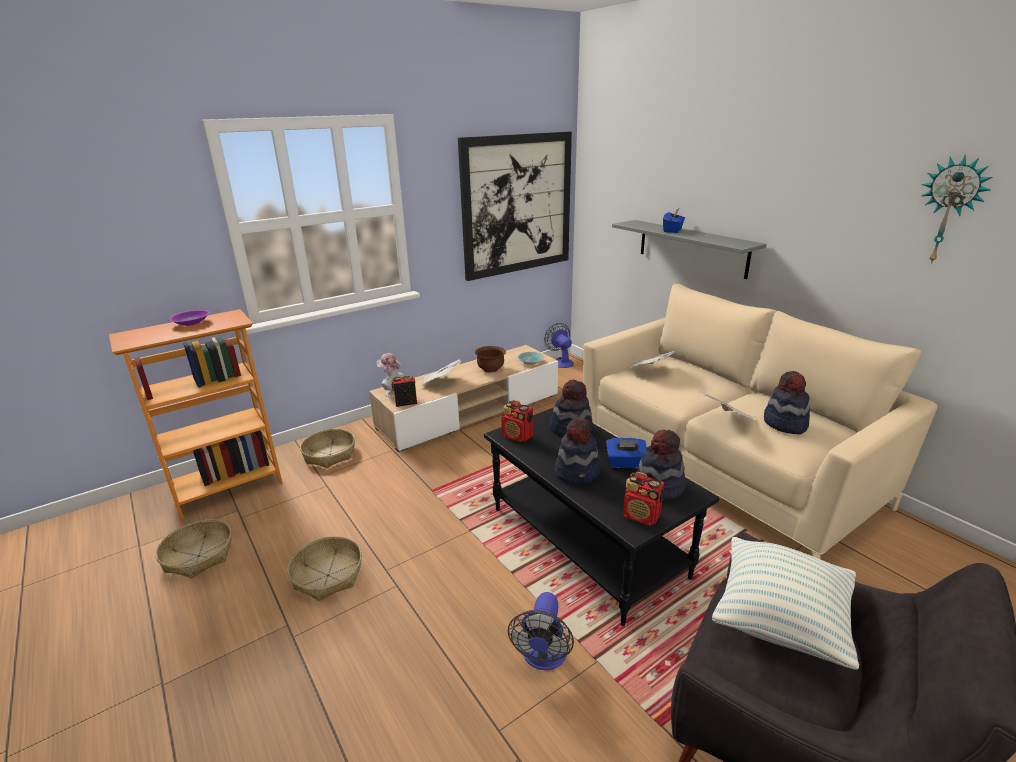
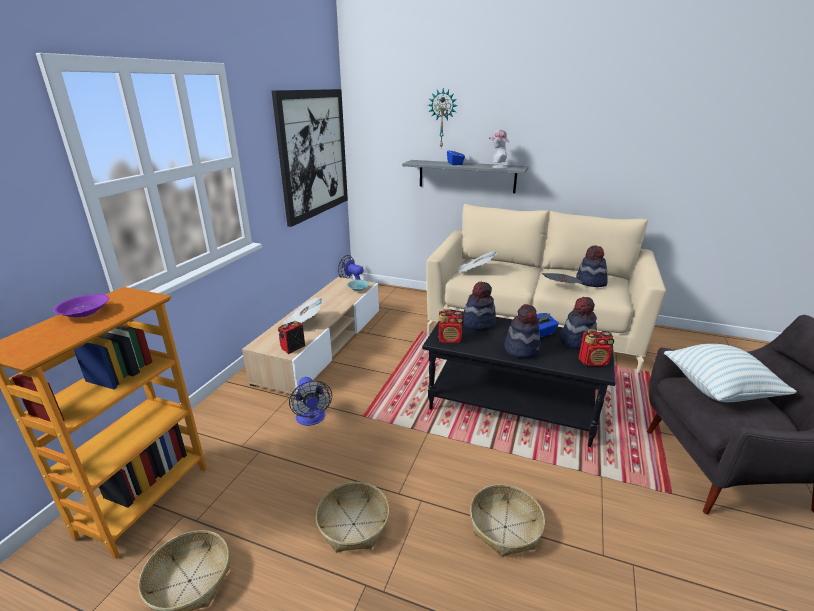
camera: 35 degrees left, 0 degrees up
(330, 454) = (228, 423): basket -> basket (504, 527)
(392, 392) = (268, 343): hat -> hat (497, 167)
(491, 369) = (333, 302): brown bowl -> none
(543, 657) = (572, 492): fan -> fan (311, 419)
(949, 211) = (649, 132): wall clock -> wall clock (442, 118)

